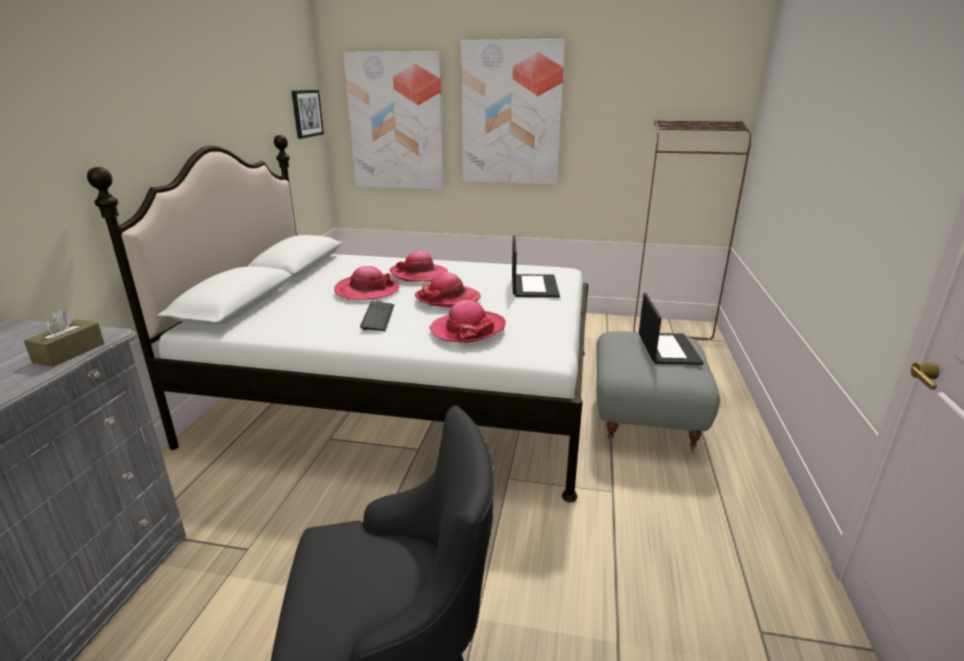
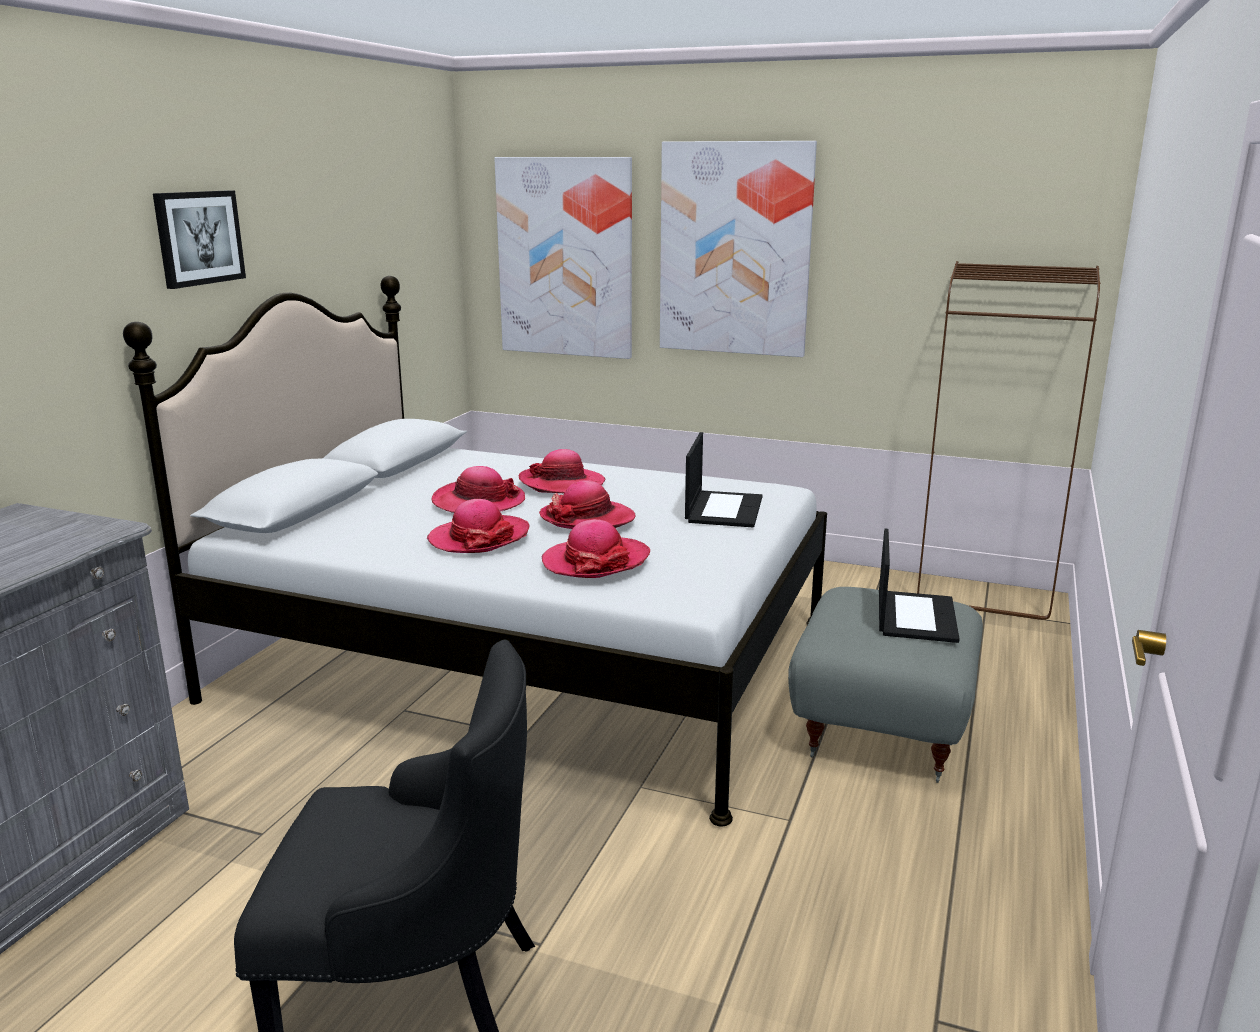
camera: 10 degrees right, 5 degrees down
(69, 352) = (73, 544): brown tissue box -> none
(306, 113) = (436, 243): picture -> picture (198, 238)
(378, 317) = (479, 538): keyboard -> hat

